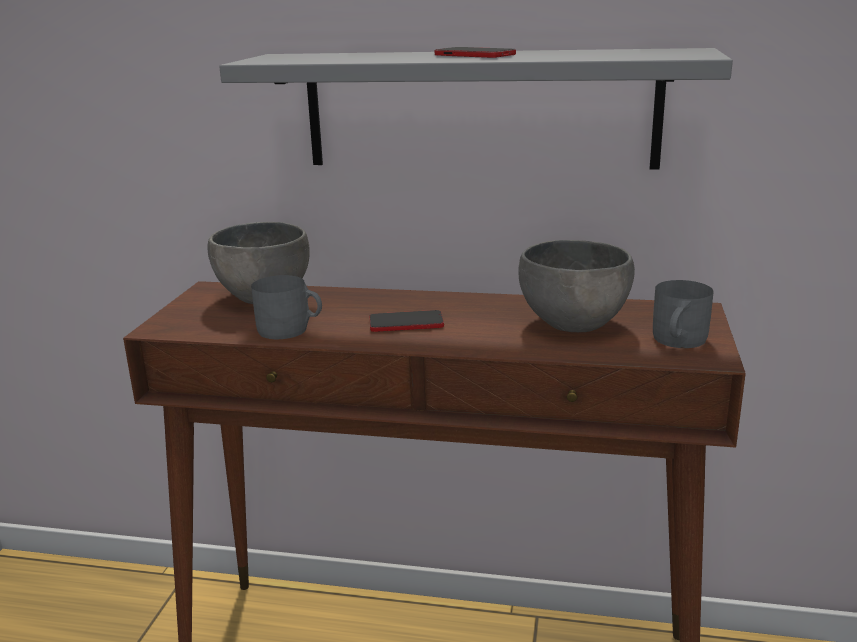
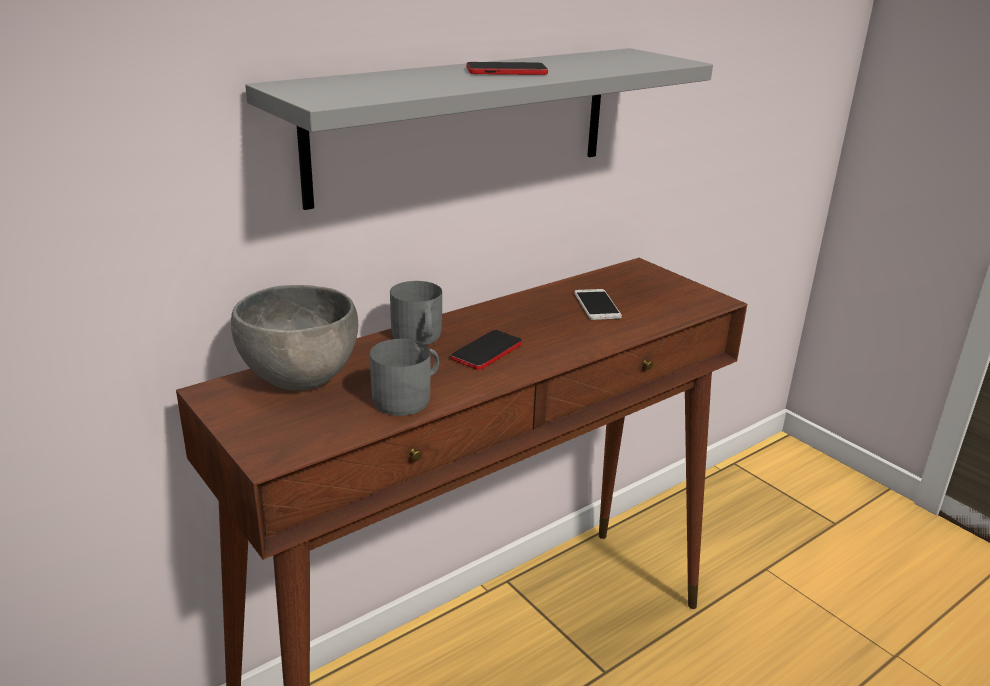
camera: 50 degrees left, 5 degrees up
(575, 323) = (597, 305): grey bowl -> phone
(677, 341) = (676, 295): grey mug -> grey mug (418, 338)

